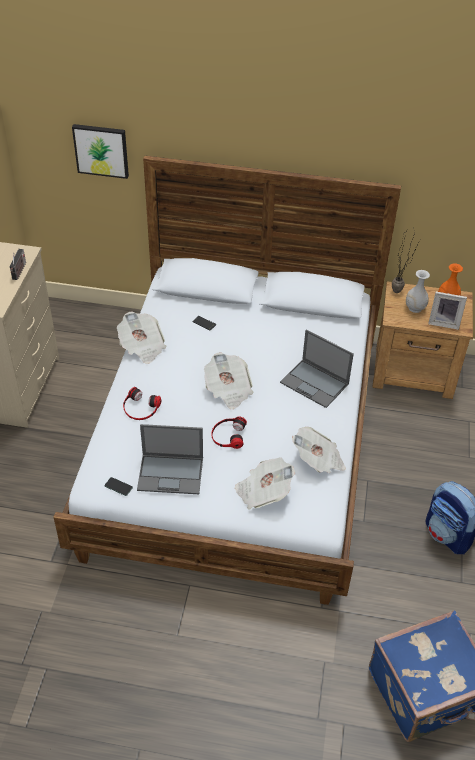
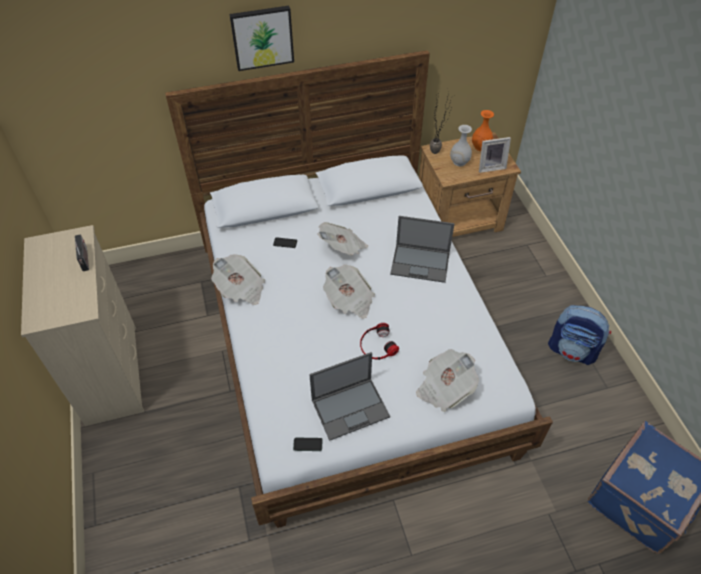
camera: 25 degrees left, 5 degrees up
(101, 150) = (114, 100): picture -> picture (262, 37)
(140, 408) = (278, 352): headphones -> none
(318, 460) = (470, 335): newspaper -> newspaper (343, 247)

